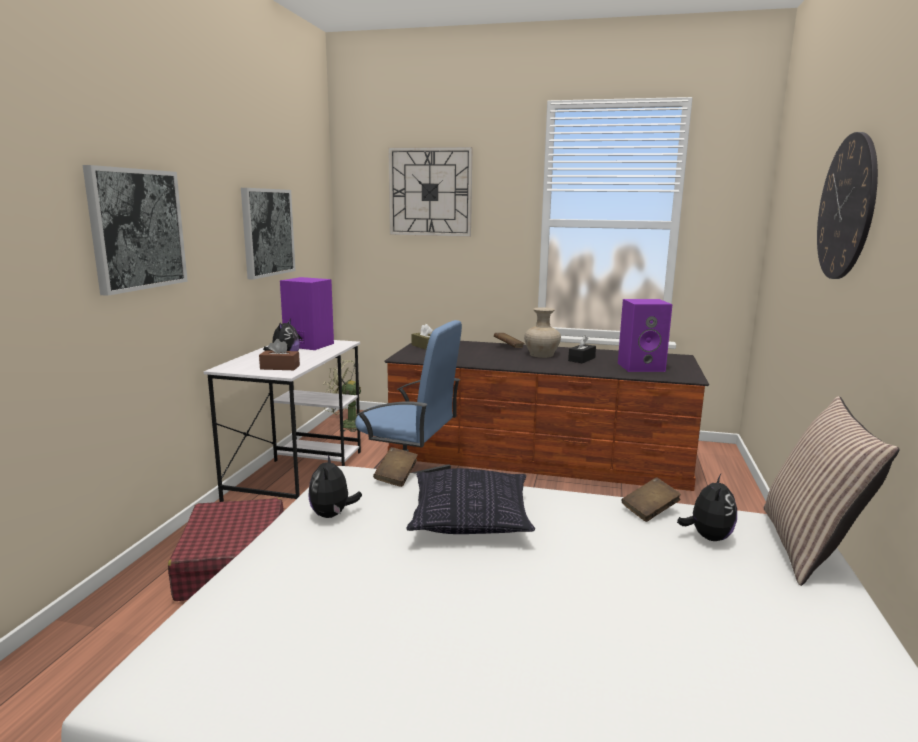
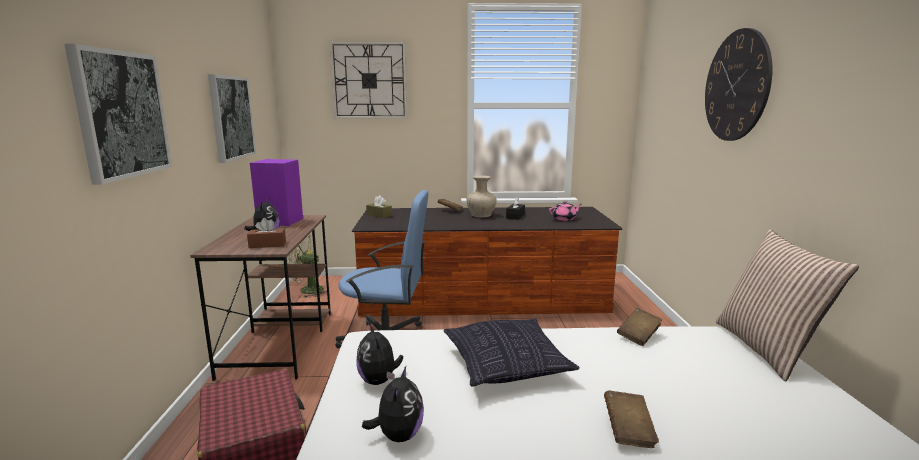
camera: 15 degrees left, 0 degrees up
(297, 474) = (279, 342): white desk -> brown desk
(396, 477) = (416, 336): brown book -> brown book (628, 431)
(641, 367) = (564, 219): purple speaker -> pink teapot
(708, 537) = (695, 352): plush toy -> plush toy (398, 435)

